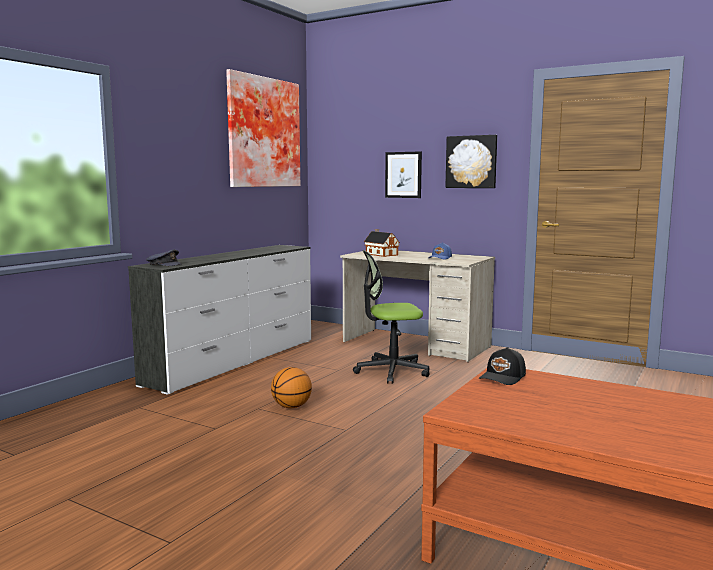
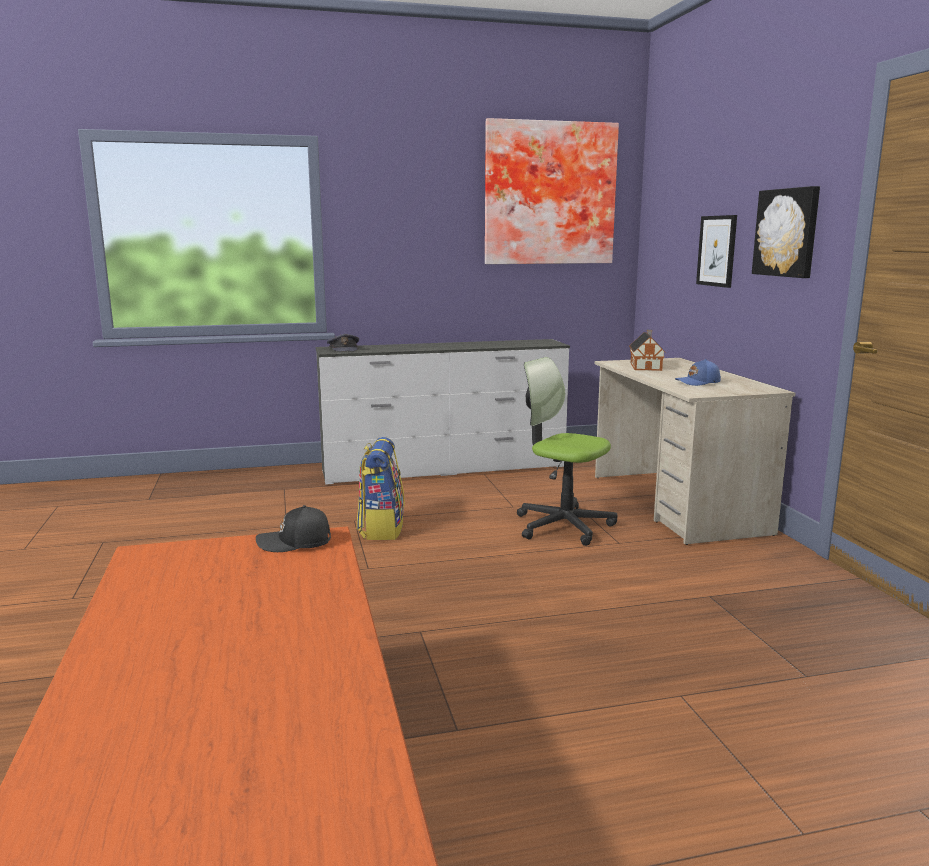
camera: 45 degrees right, 5 degrees up
(291, 407) = (381, 529): basketball -> backpack

